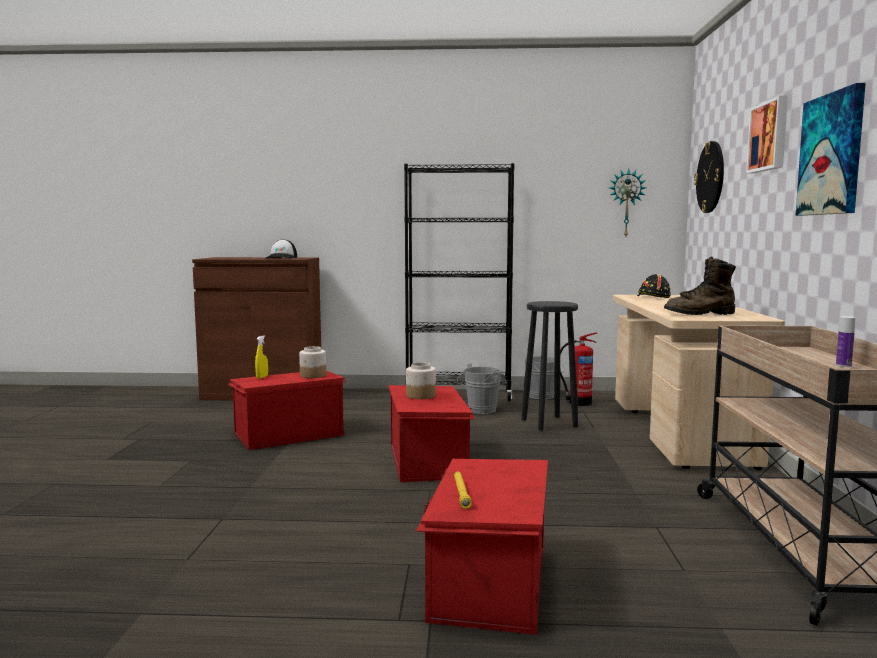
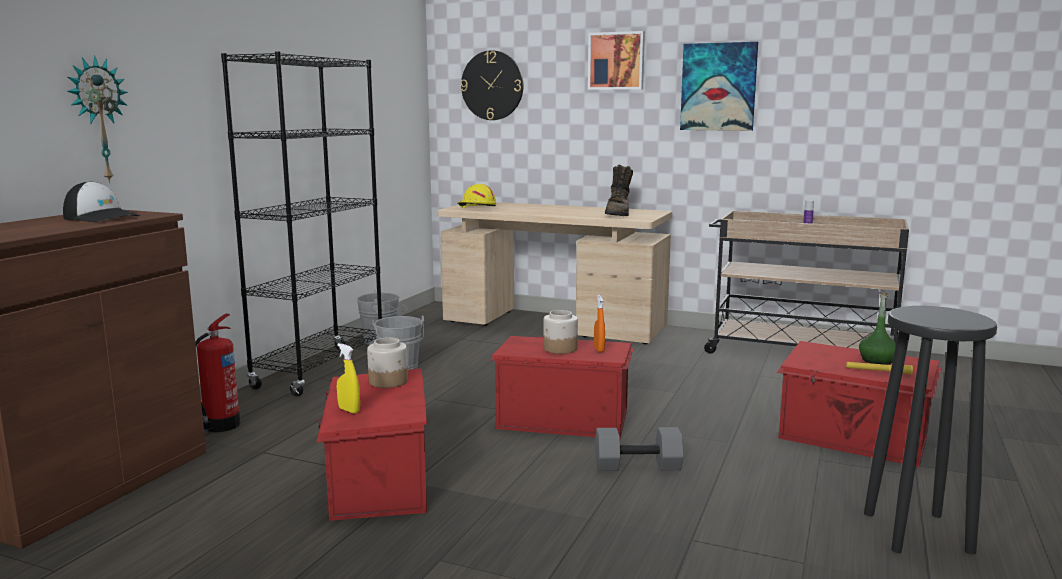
camera: 70 degrees left, 5 degrees up
(348, 492) = (638, 465): none -> grey dumbbell
(431, 404) = (599, 349): none -> orange spray bottle
(502, 492) = (877, 360): none -> green bottle
(549, 423) = (482, 356): black stool -> black stool (915, 532)
(578, 403) = (426, 334): fire extinguisher -> fire extinguisher (219, 426)
(626, 203) = (396, 108): wall clock -> wall clock (98, 120)
(652, 296) = (476, 207): black hard hat -> yellow hard hat

